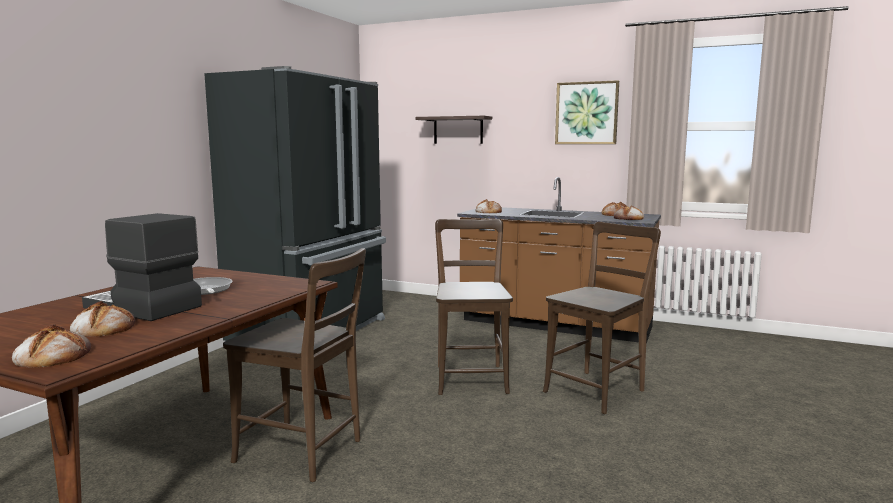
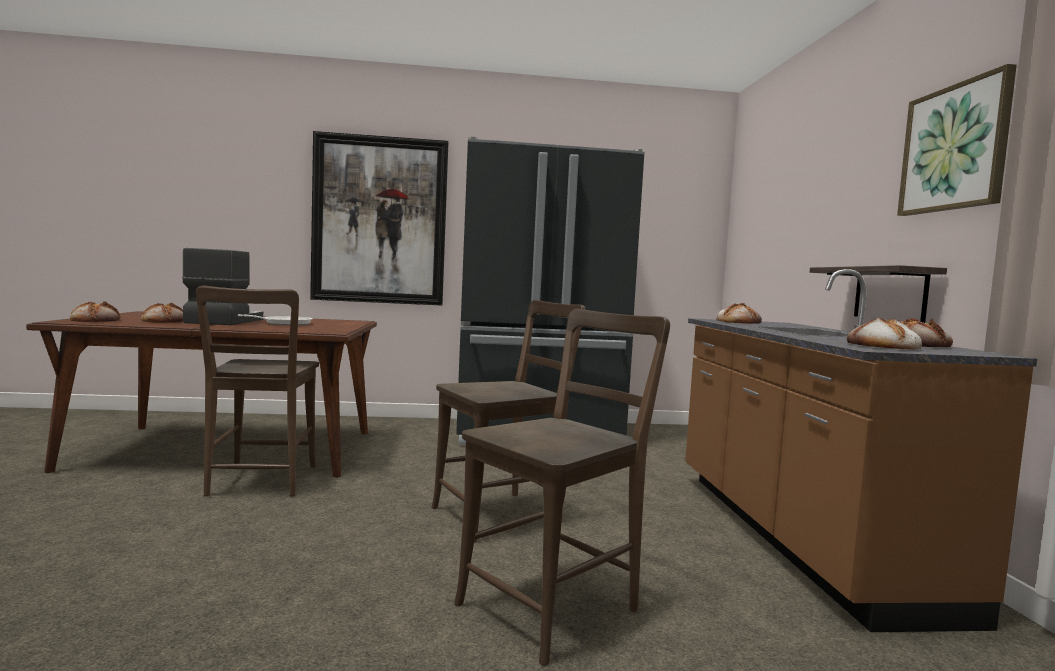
camera: 60 degrees right, 5 degrees down
(124, 145) = (380, 220): none -> picture
(458, 130) = (799, 210): shelf -> shelf (890, 294)
(597, 390) = (555, 604): brown chair -> brown chair turned 60 degrees counterclockwise

